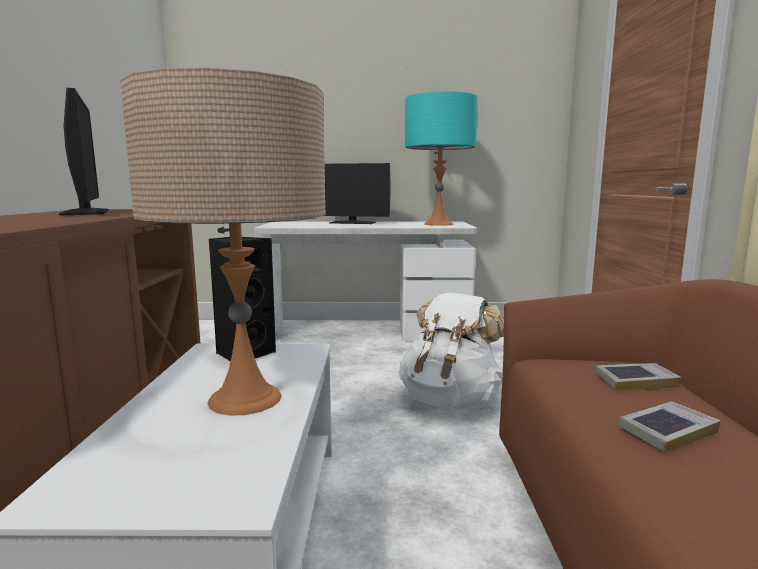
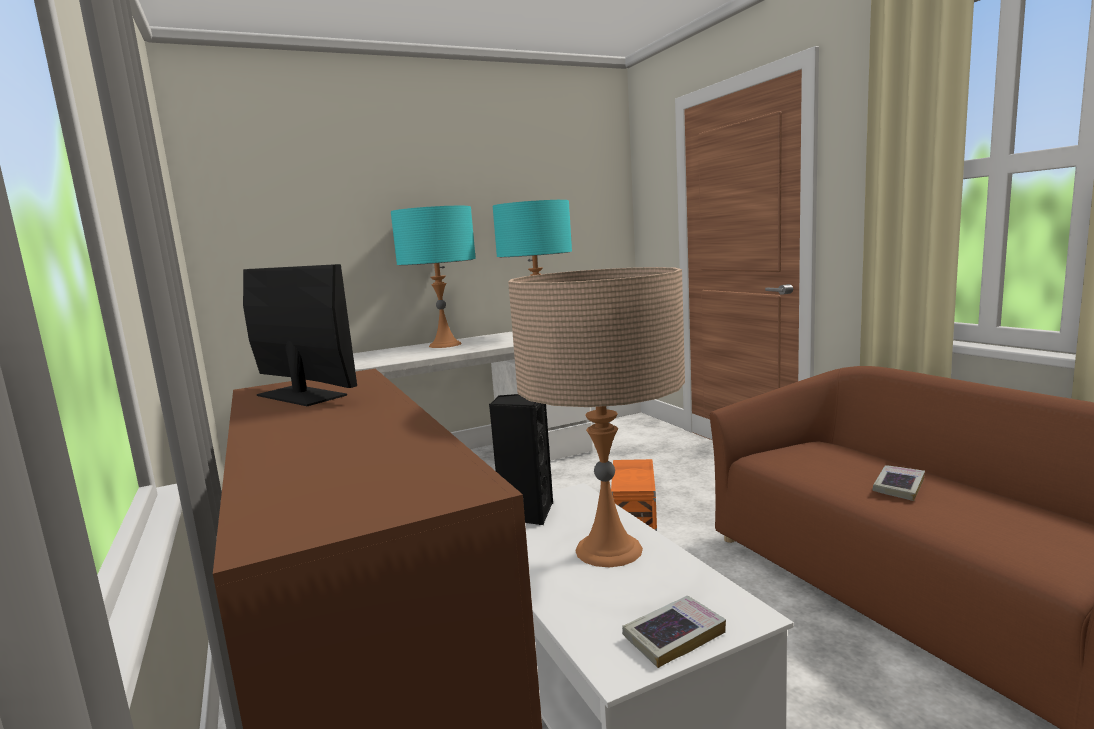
camera: 25 degrees left, 0 degrees up
(352, 223) = (445, 345): monitor -> turquoise table lamp
(450, 400) = (635, 512): white backpack -> orange storage box
(635, 381) = (838, 456): book -> book (674, 636)

